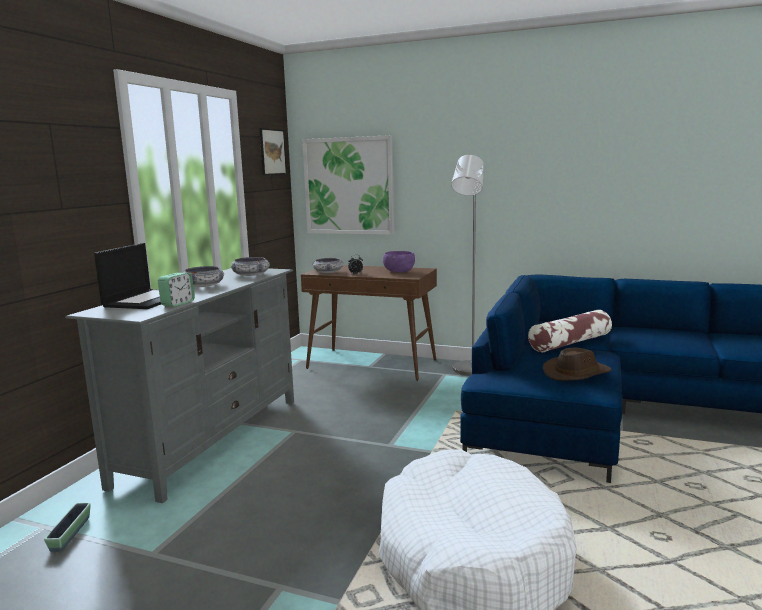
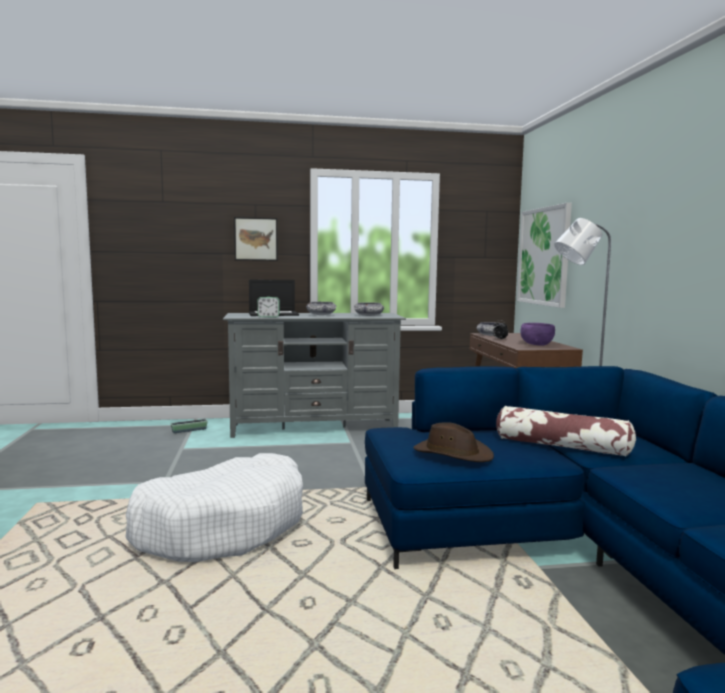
camera: 60 degrees right, 5 degrees down
(272, 152) = (488, 224): picture -> picture (256, 239)

